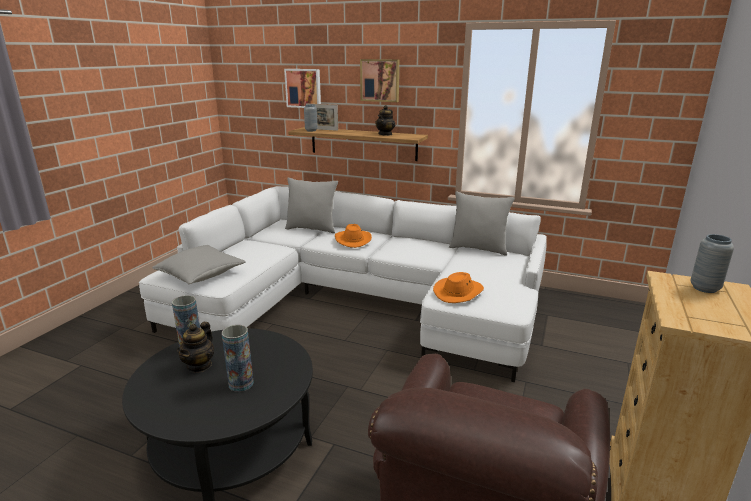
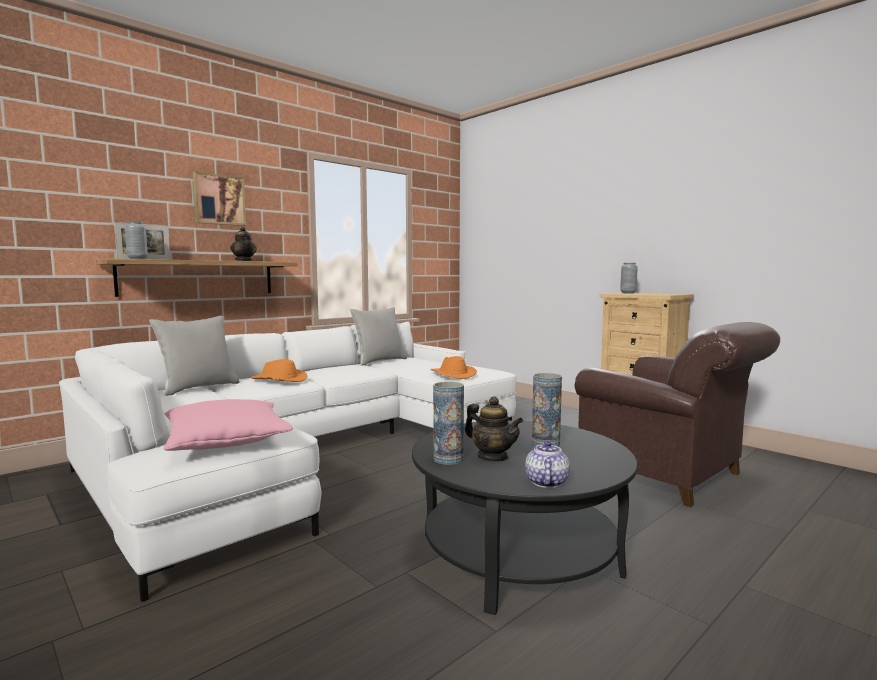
camera: 65 degrees left, 15 degrees down
(147, 397) = (546, 482): none -> teapot
(201, 274) = (227, 441): grey pillow -> pink pillow
(303, 88) = (95, 202): picture -> none

